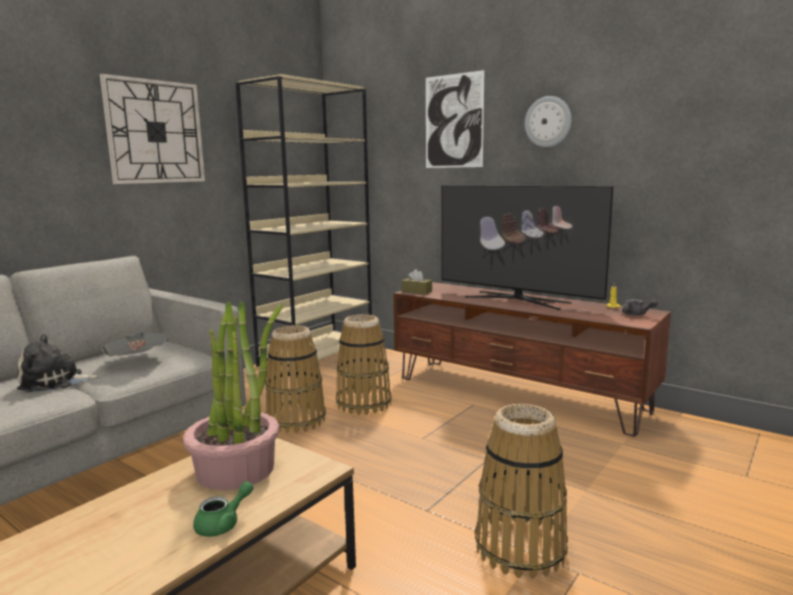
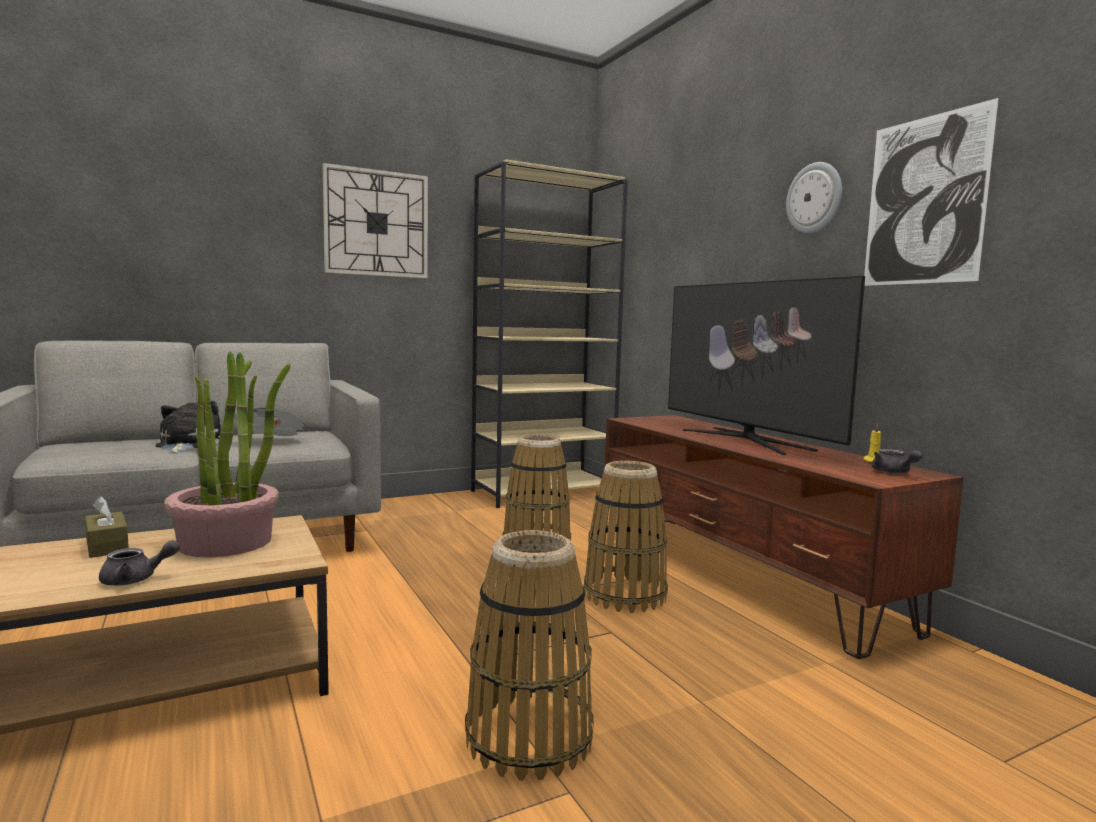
camera: 25 degrees right, 5 degrees down
(55, 382) = (186, 445): plush toy -> plush toy turned 75 degrees clockwise
(223, 524) = (136, 579): green teapot -> grey teapot
(296, 420) = (447, 545): basket -> basket (625, 595)
(416, 292) = (635, 420): brown tissue box -> brown tissue box (107, 546)
(453, 121) = (711, 209): picture -> picture (924, 200)

